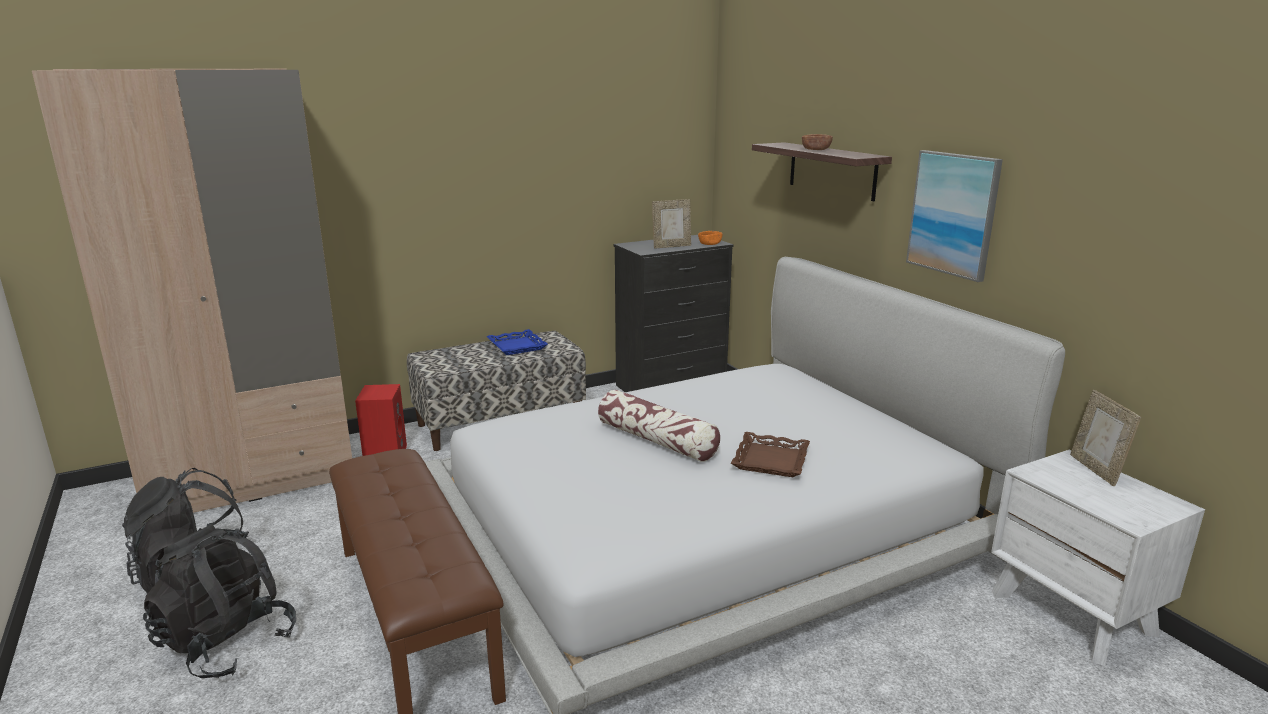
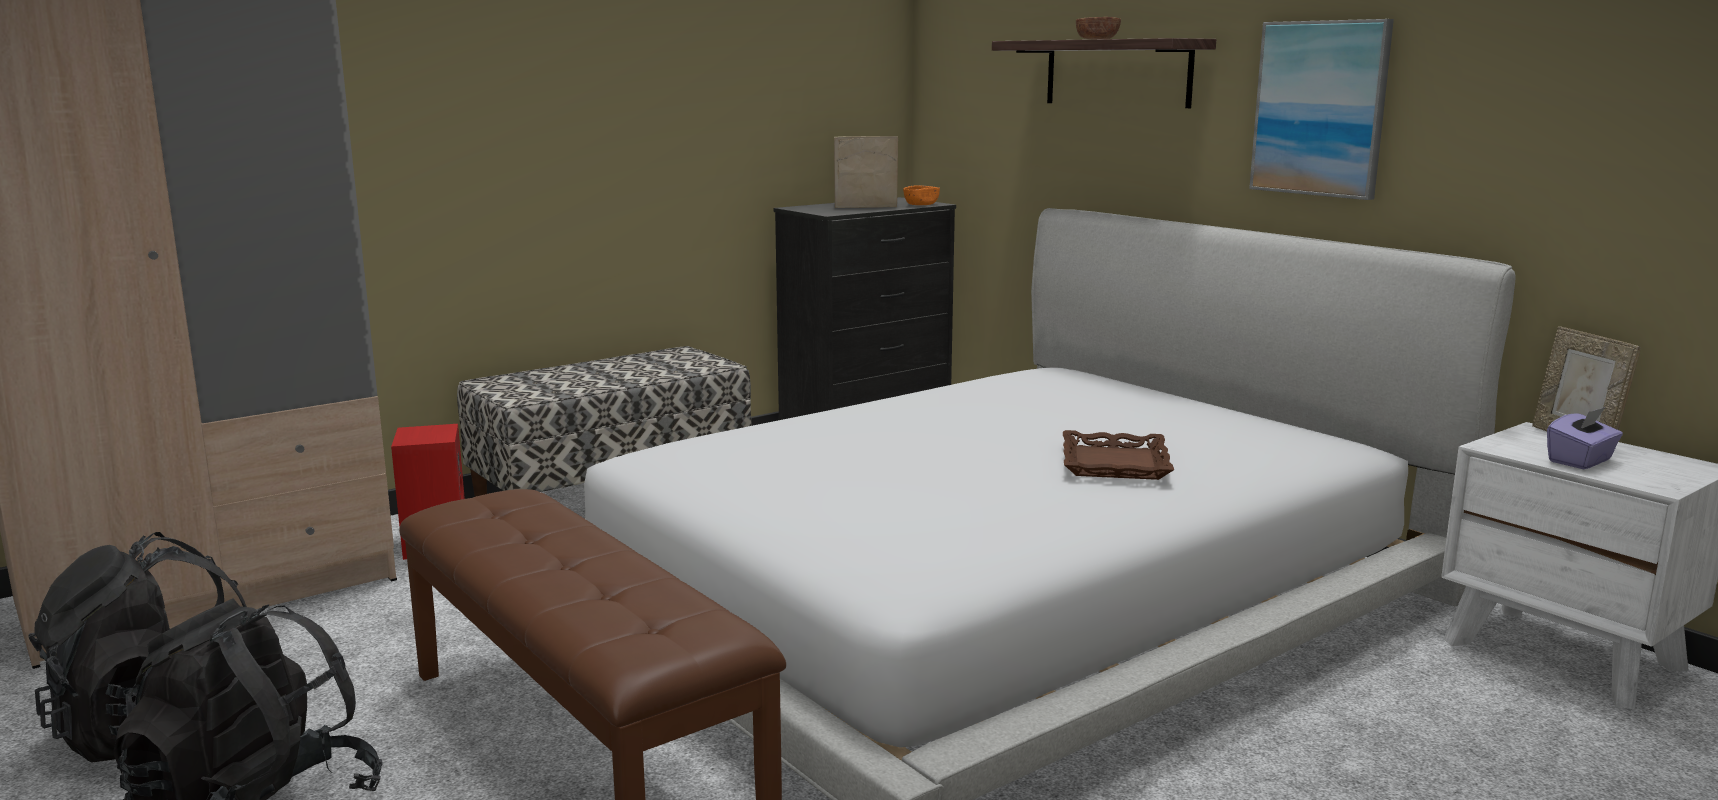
camera: 10 degrees left, 5 degrees down
(517, 346) = (638, 365): blue tray -> none
(657, 440) = (930, 452): pillow -> none
(671, 246) = (865, 208): picture frame -> picture frame turned 150 degrees counterclockwise
(1087, 492) = (1580, 461): none -> purple tissue box

